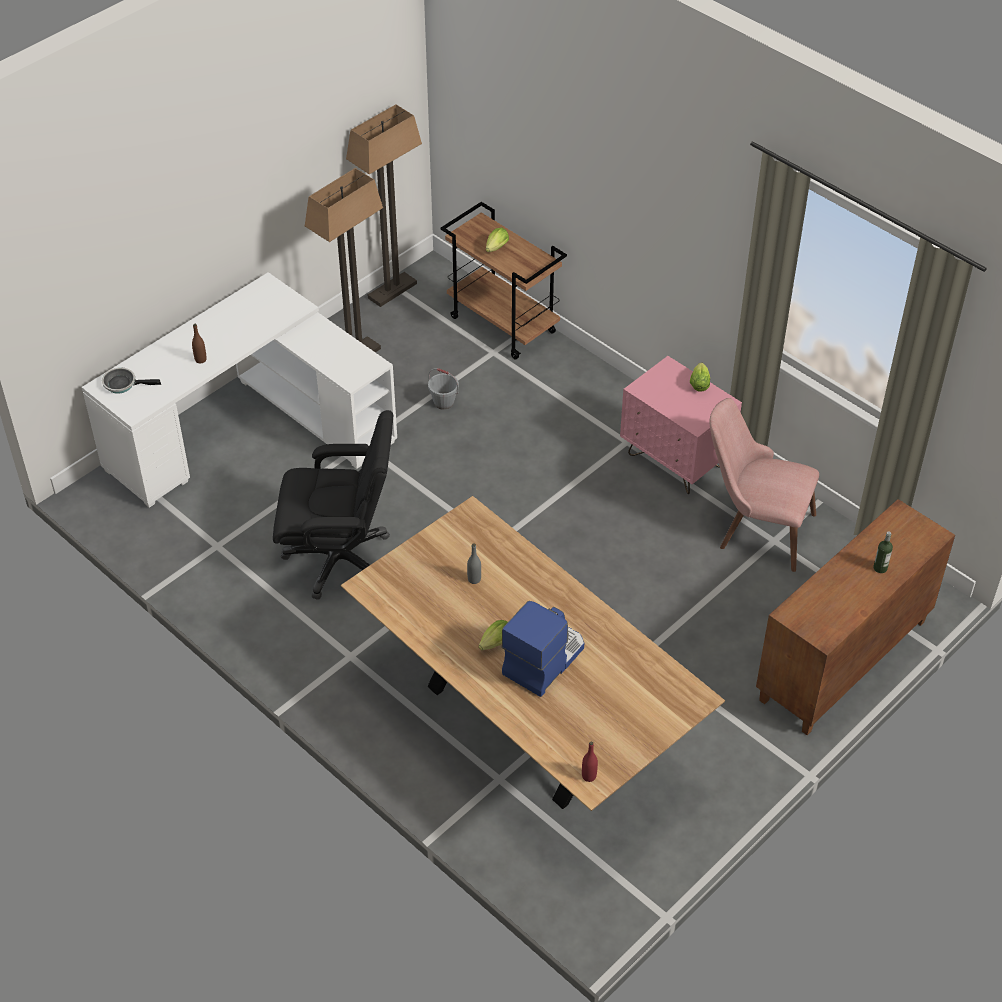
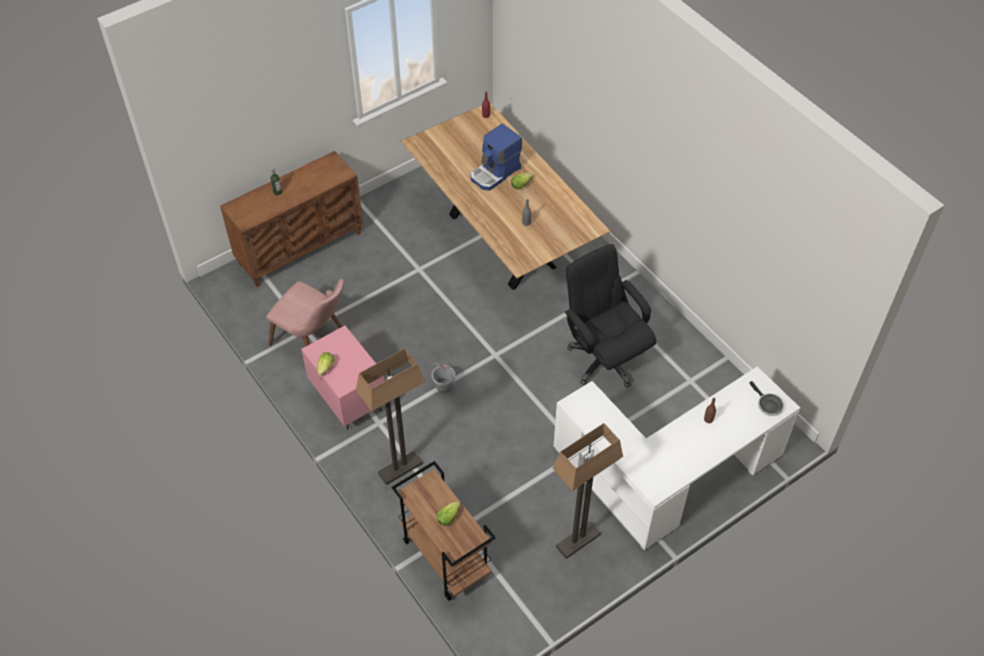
camera: 170 degrees left, 5 degrees up
(123, 384) = (768, 405): frying pan -> frying pan turned 45 degrees clockwise
(340, 558) = (604, 359): black office chair -> black office chair turned 45 degrees clockwise
(392, 290) = (537, 616): floor lamp -> floor lamp (400, 469)
(444, 402) = (511, 481): grey bucket -> grey bucket (443, 386)

